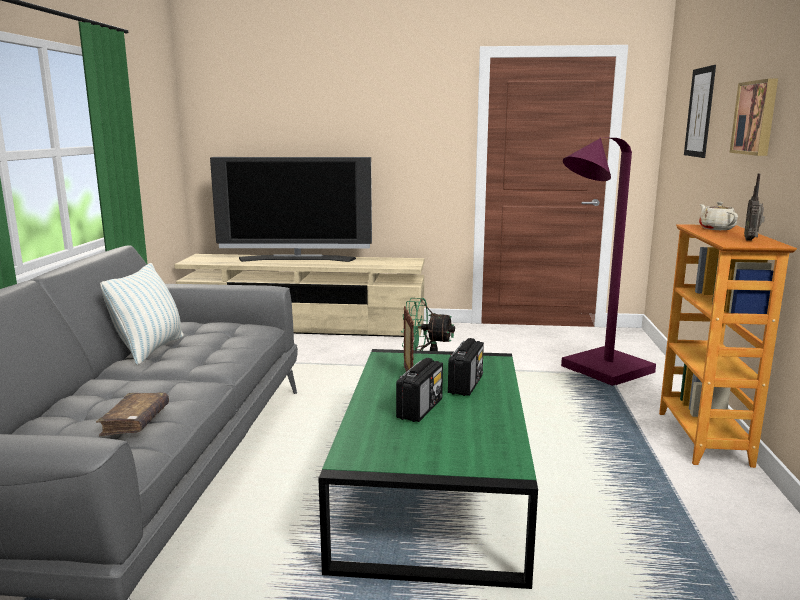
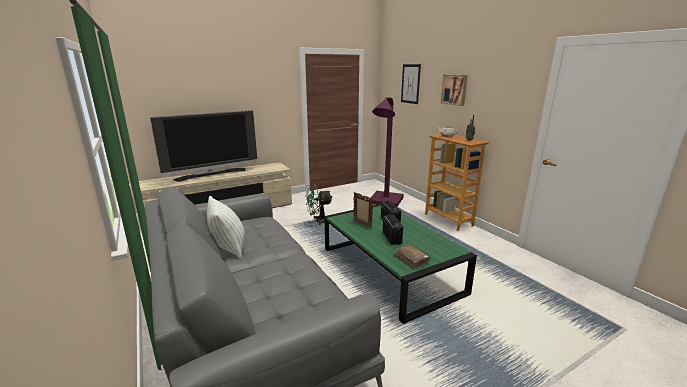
camera: 35 degrees left, 5 degrees up
(135, 422) = (306, 287): brown book -> brown book (412, 259)

